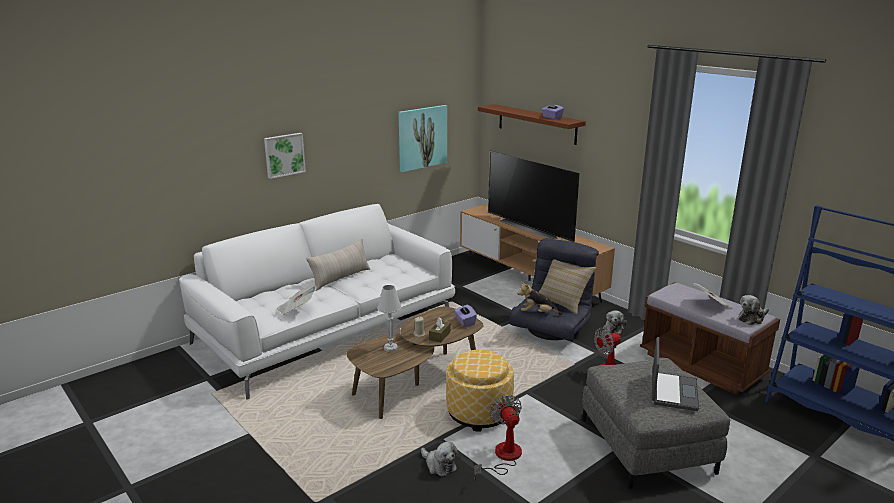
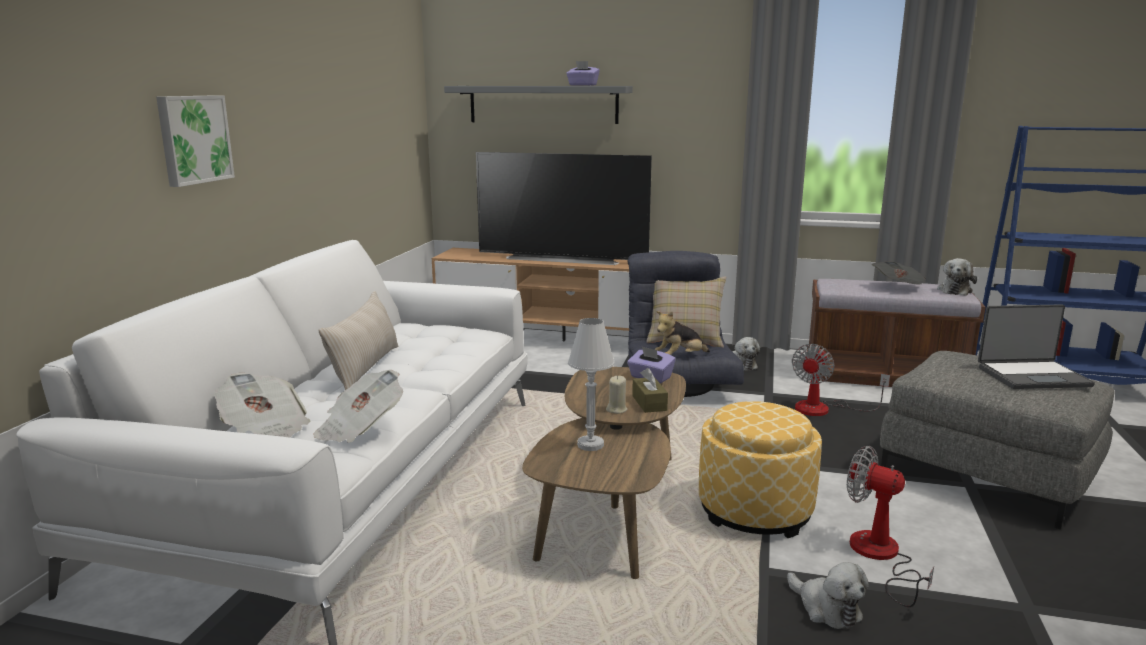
camera: 35 degrees left, 5 degrees down
(265, 299) = (265, 430): none -> newspaper
(422, 137) = (374, 135): picture -> none
(439, 465) = (826, 608): plush toy -> plush toy turned 45 degrees clockwise
(536, 124) = (543, 104): brown shelf -> grey shelf
(672, 392) = (1032, 376): laptop -> laptop turned 105 degrees clockwise

